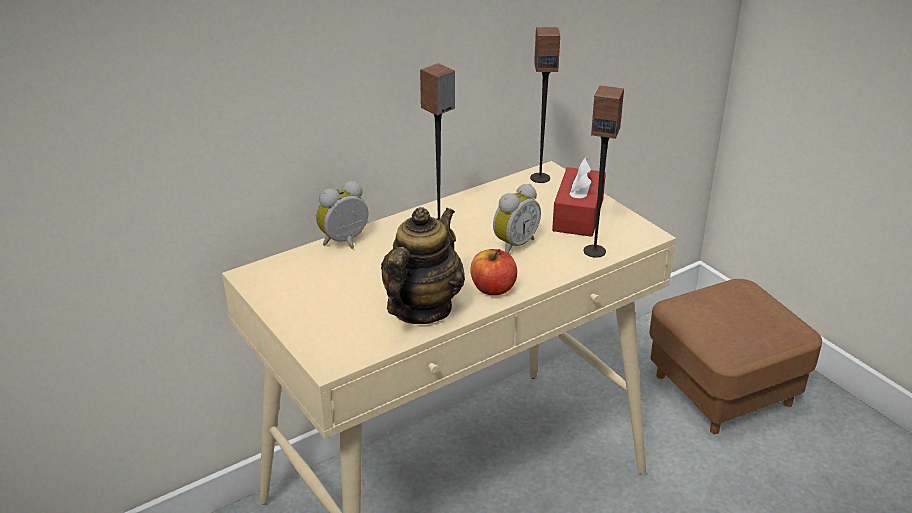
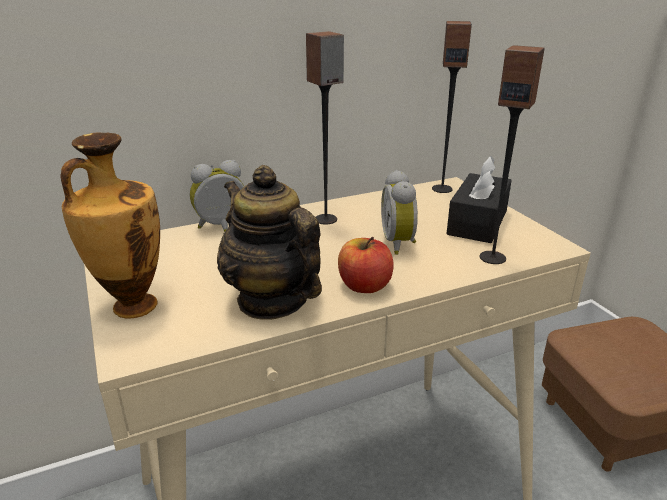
camera: 10 degrees right, 5 degrees down
(308, 326) = (131, 306): none -> vase
(421, 309) = (272, 300): teapot -> teapot turned 75 degrees counterclockwise
(513, 244) = (400, 243): alarm clock -> alarm clock turned 120 degrees clockwise
(578, 215) = (477, 222): red tissue box -> black tissue box

